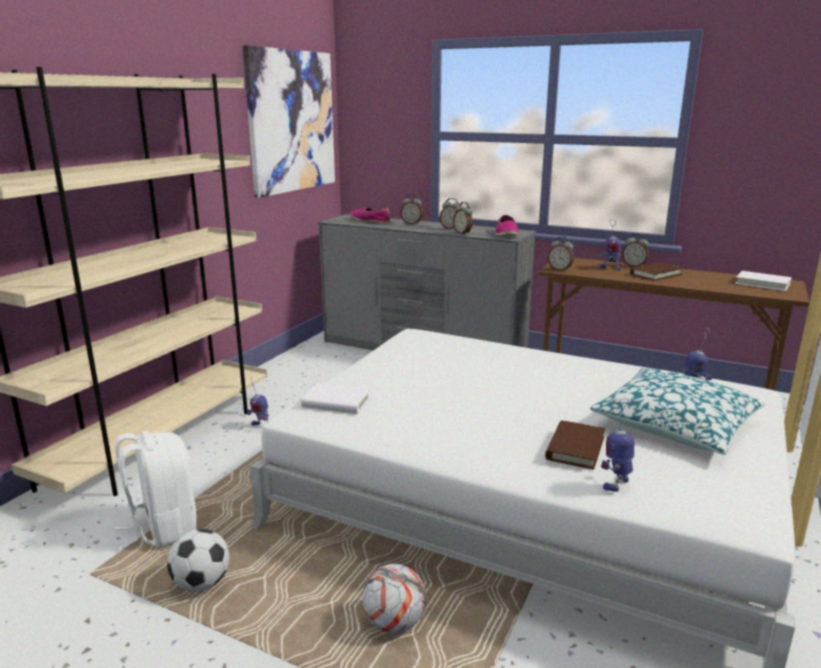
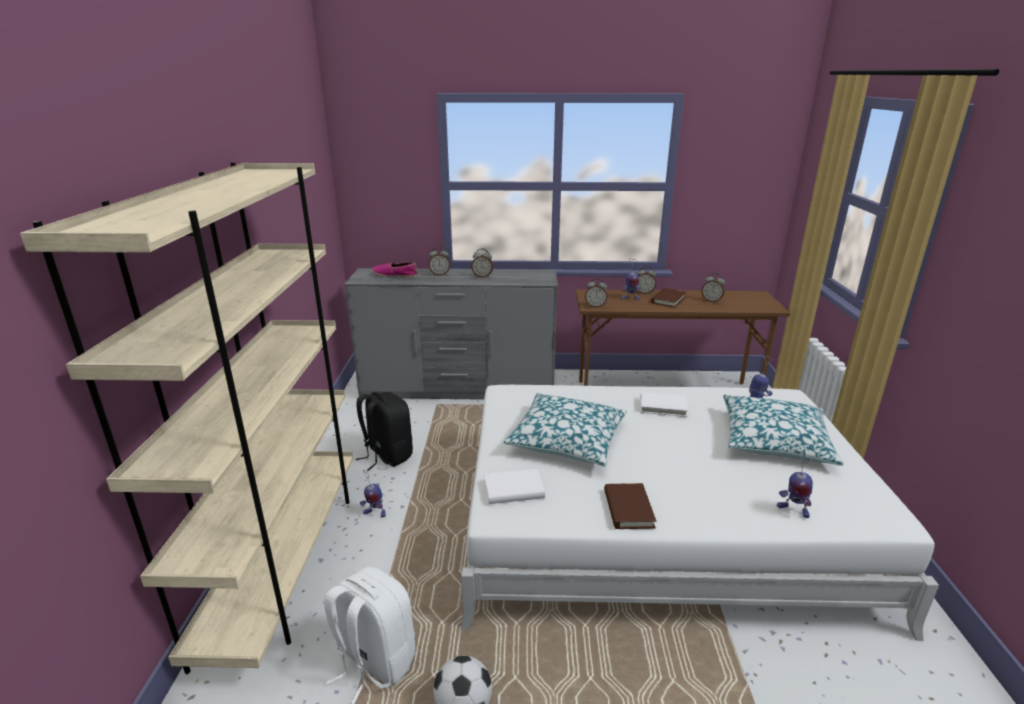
camera: 25 degrees left, 5 degrees up
(291, 121) = (307, 184): picture -> none
(309, 387) = (387, 455): none -> black backpack
(394, 623) = (651, 676): football -> none
(432, 378) = (567, 440): none -> pillow
(463, 233) = (500, 282): alarm clock -> alarm clock (711, 301)
(506, 234) = (538, 278): shoe -> none
(575, 448) = (736, 484): brown book -> brown book (628, 509)
(616, 482) = (792, 510): toy robot -> toy robot turned 75 degrees counterclockwise
(762, 283) = (745, 298): white book -> white book (663, 407)

